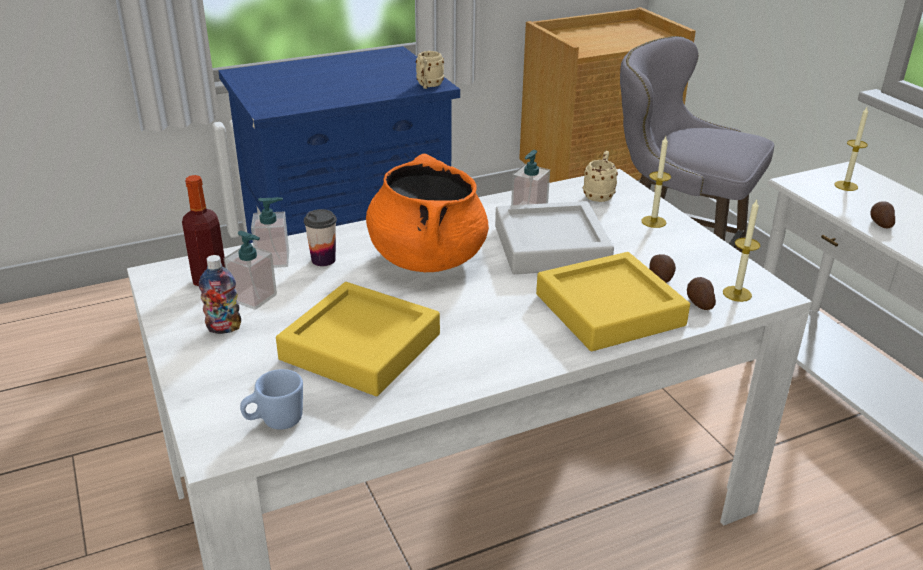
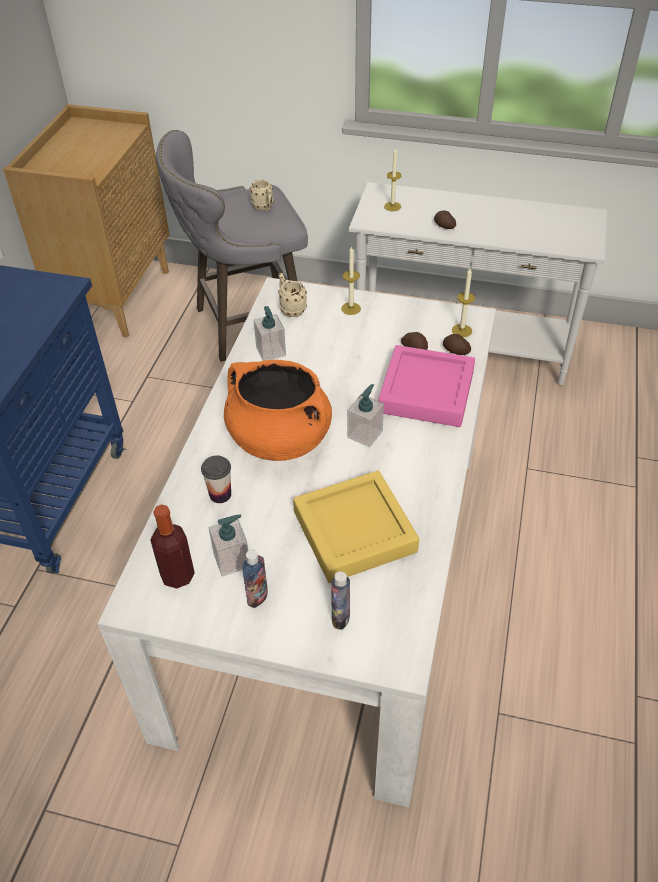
camera: 50 degrees left, 15 degrees up
(242, 385) = (340, 617): none -> bottle
(273, 260) = (188, 523): soap dispenser -> soap dispenser (365, 434)
(275, 422) = (398, 618): blue mug -> none
(428, 86) = (61, 290): beige mug -> beige mug (264, 208)
(551, 246) = (329, 371): grey tray -> none
(609, 310) = (426, 392): yellow tray -> pink tray

